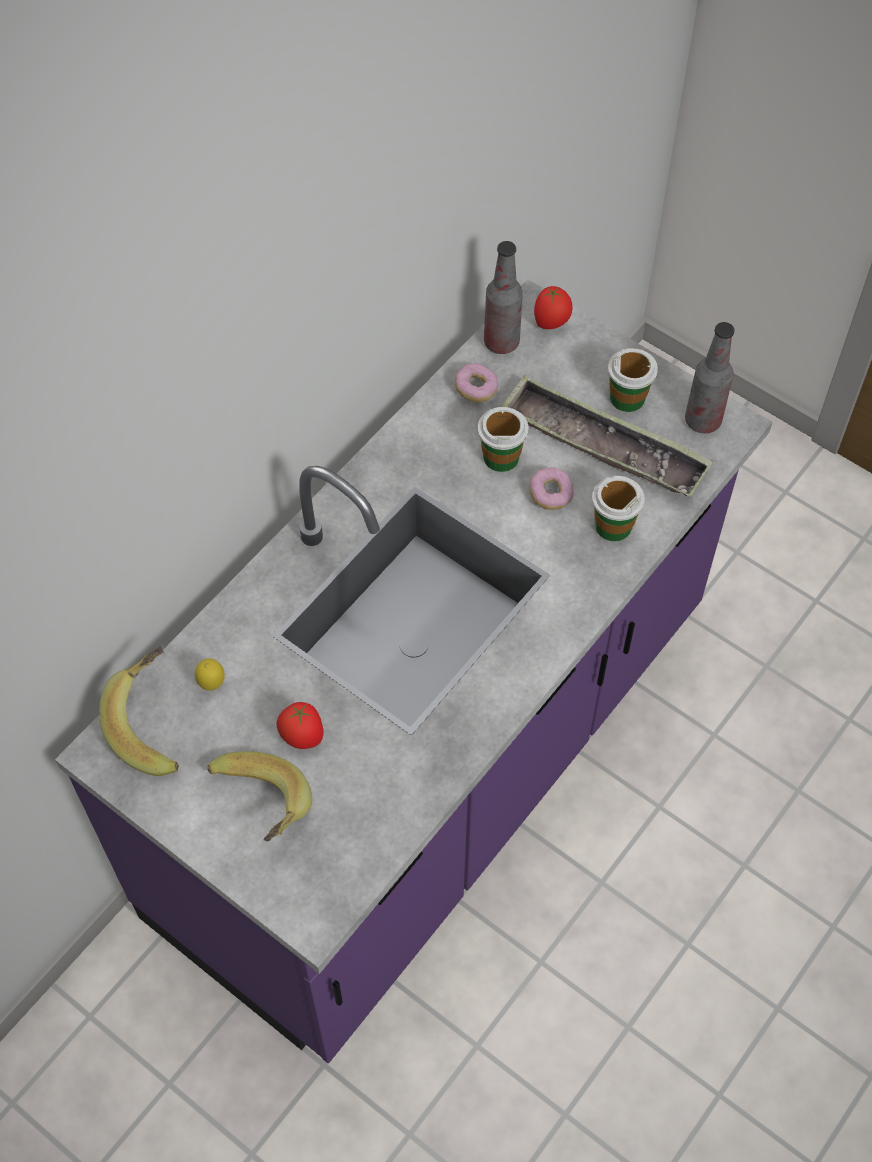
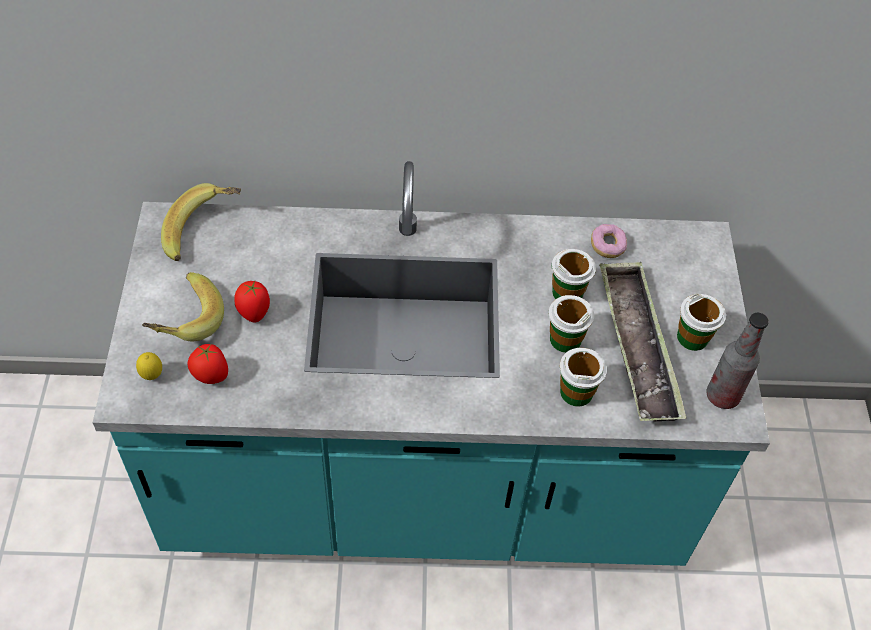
camera: 50 degrees right, 5 degrees down
(212, 684) = (255, 243): lemon -> lemon (152, 376)
(436, 765) = (424, 486): purple counter -> turquoise counter
(501, 342) = (660, 238): bottle -> none
(550, 494) = (565, 339): donut -> cup
(551, 323) = (707, 256): tomato -> tomato (211, 376)

